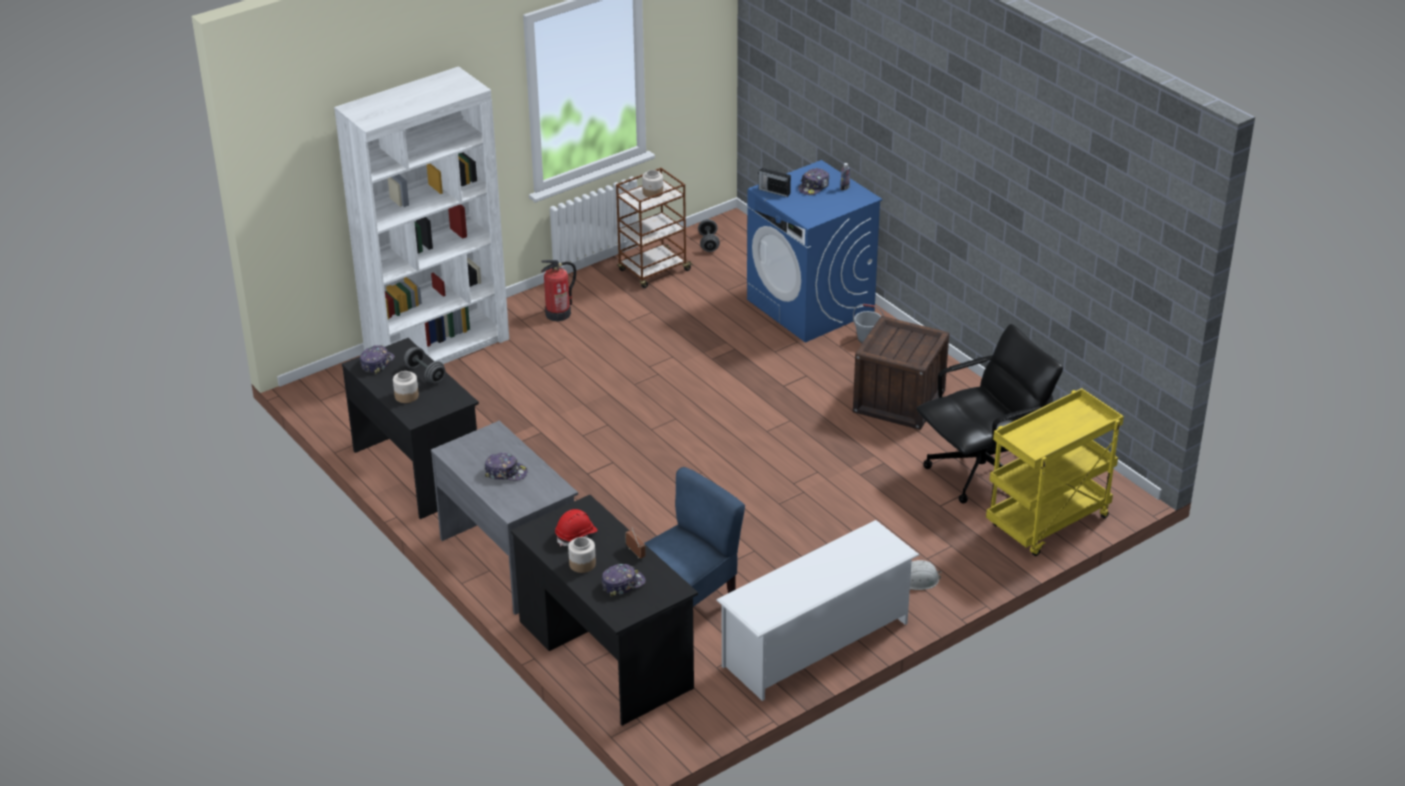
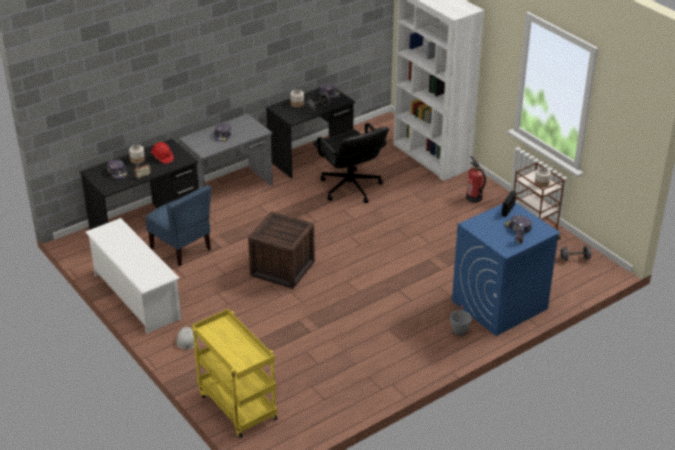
camera: 90 degrees right, 0 degrees up
(899, 401) = (381, 342): crate -> crate (282, 268)
(982, 472) = (297, 378): black office chair -> black office chair (350, 188)

